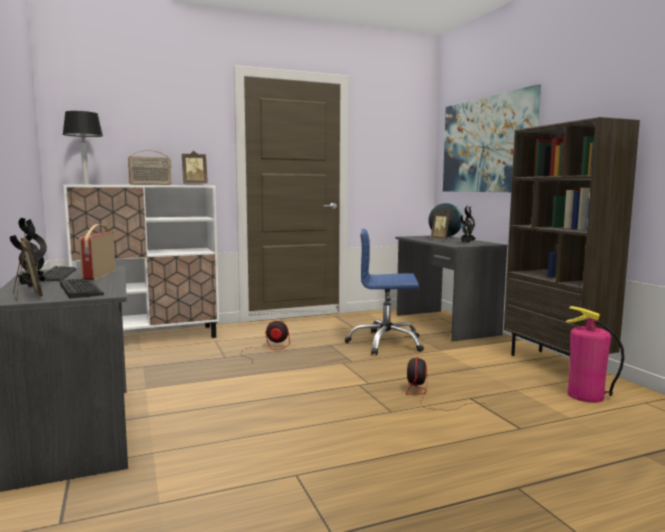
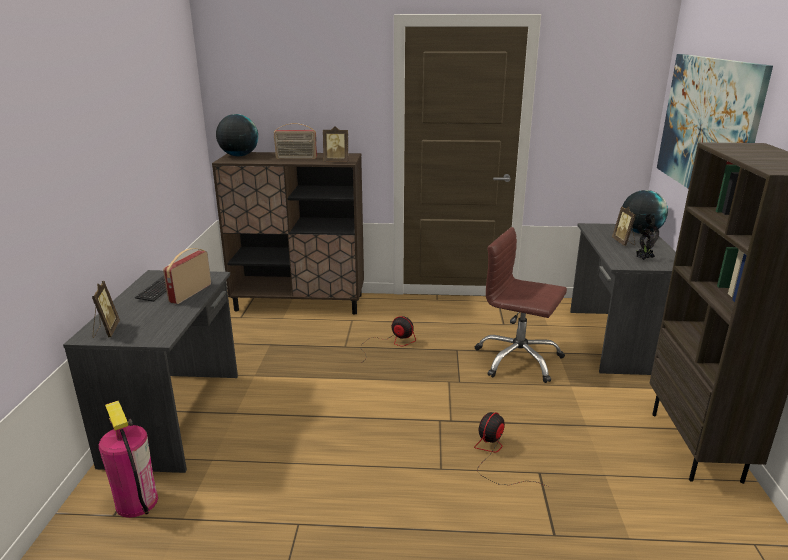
camera: 25 degrees right, 15 degrees up
(32, 287) = (125, 310): potted plant -> none
(81, 289) = (152, 323): keyboard -> none
(85, 184) = (239, 156): table lamp -> globe
(150, 337) = (300, 303): white cabinet -> brown cabinet
(385, 343) = (518, 360): blue office chair -> brown office chair
(585, 396) = (683, 509): fire extinguisher -> fire extinguisher (136, 502)

